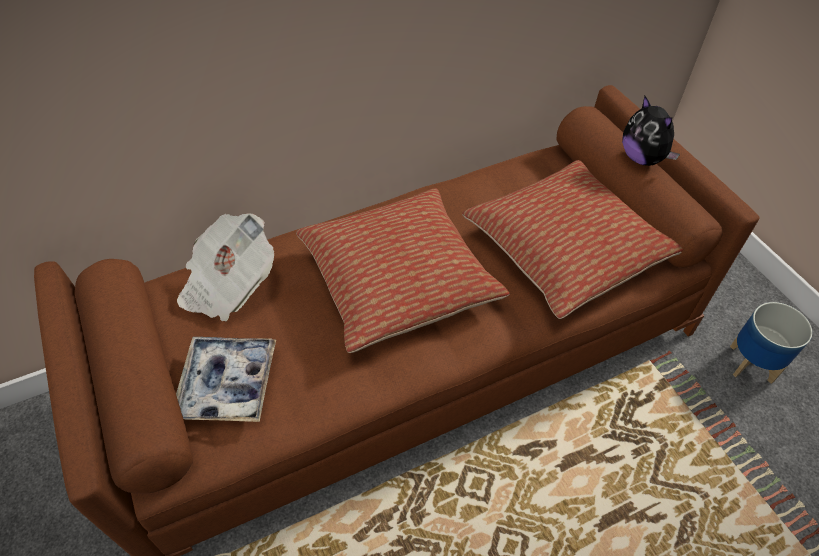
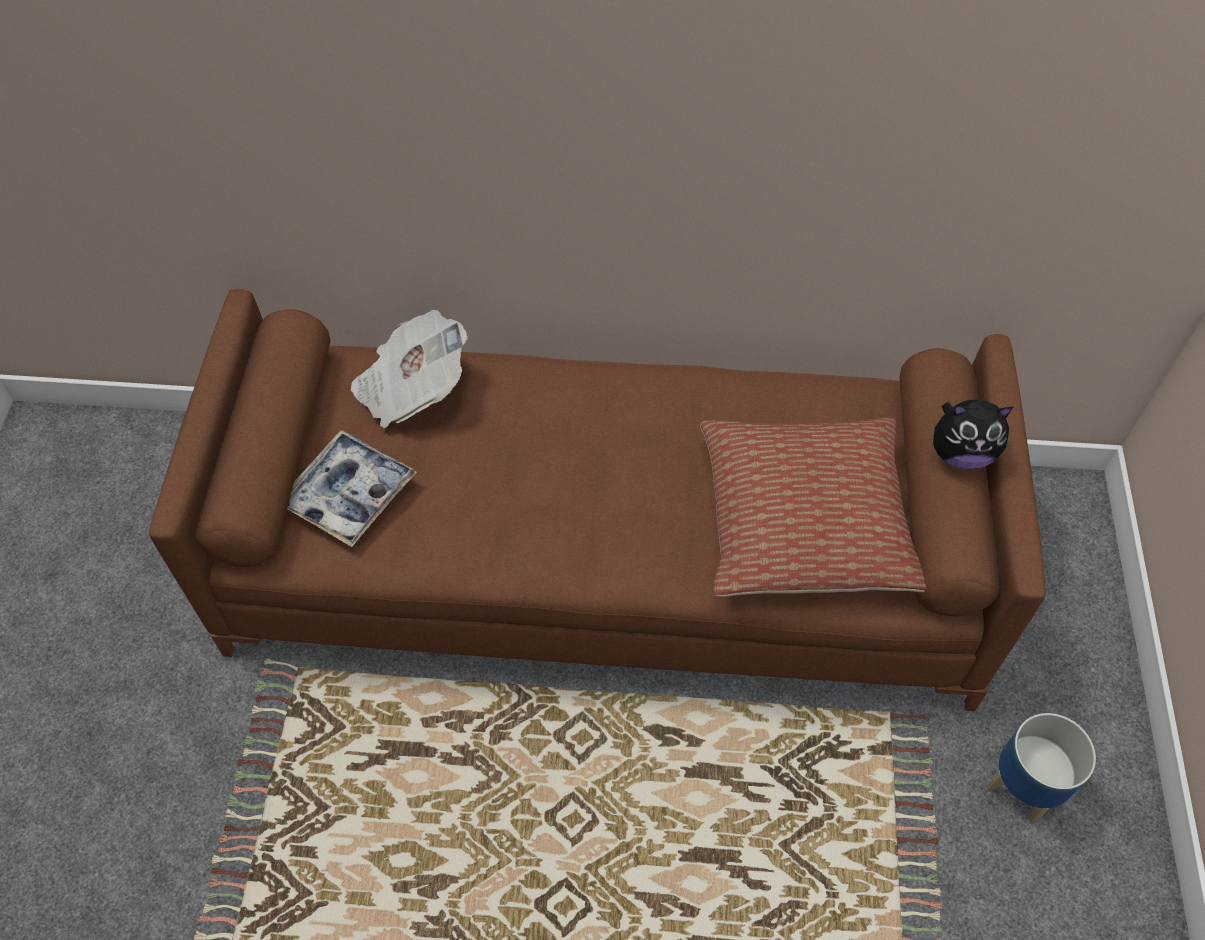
camera: 30 degrees right, 5 degrees up
(398, 280) = (587, 467): pillow -> none
(642, 158) = (960, 453): plush toy -> plush toy turned 90 degrees counterclockwise

